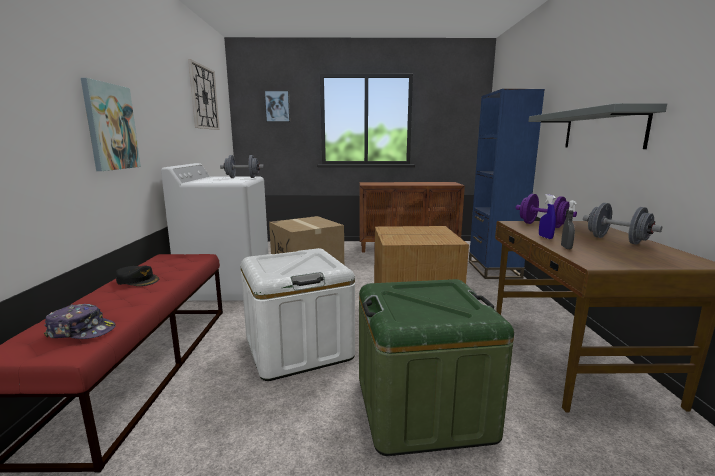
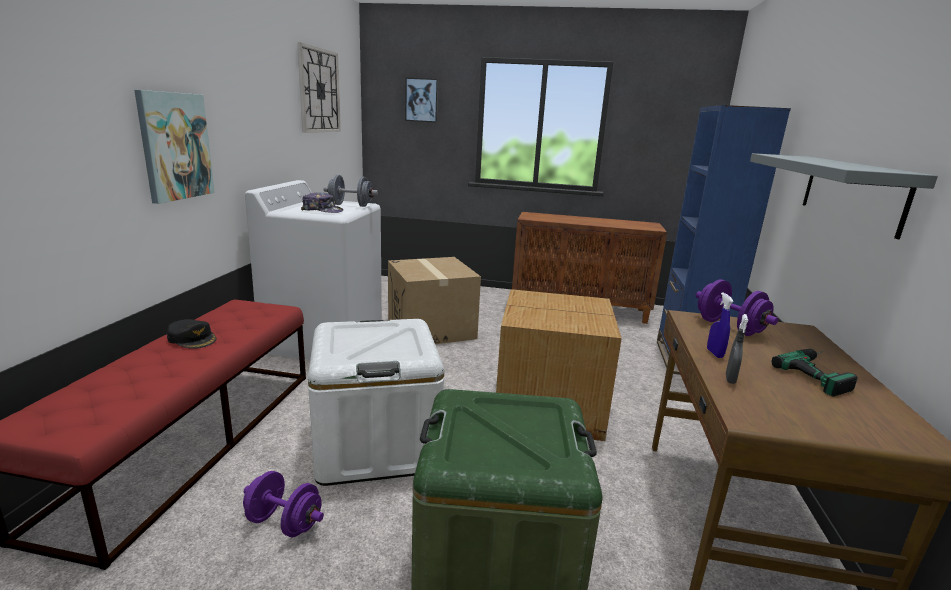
camera: 10 degrees right, 5 degrees up
(82, 331) = (101, 407): cap -> cap (322, 211)
(247, 411) = (284, 523): none -> purple dumbbell
(616, 240) = (822, 374): grey dumbbell -> power drill

